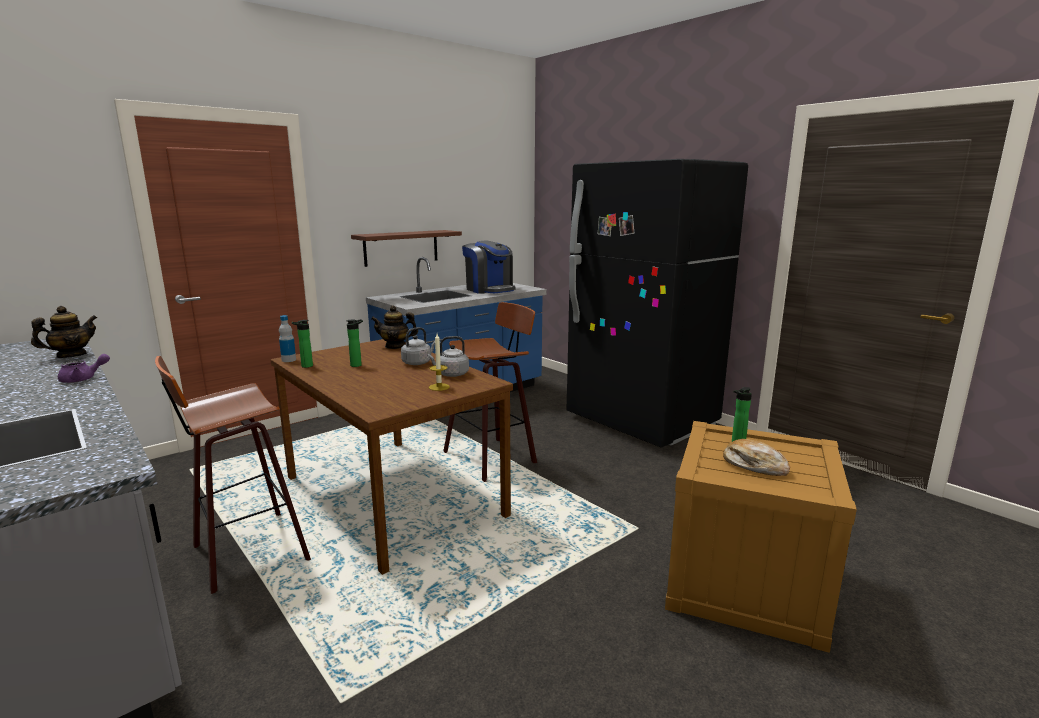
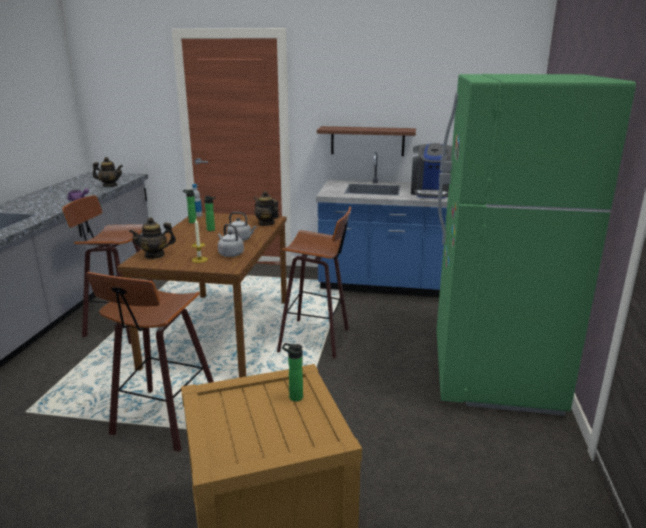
camera: 50 degrees right, 5 degrees up
(377, 400) = (155, 255): none -> teapot
(519, 588) = (164, 421): none -> stool
(641, 421) = (493, 373): black fridge -> green fridge
(754, 465) = (249, 416): bread -> none

